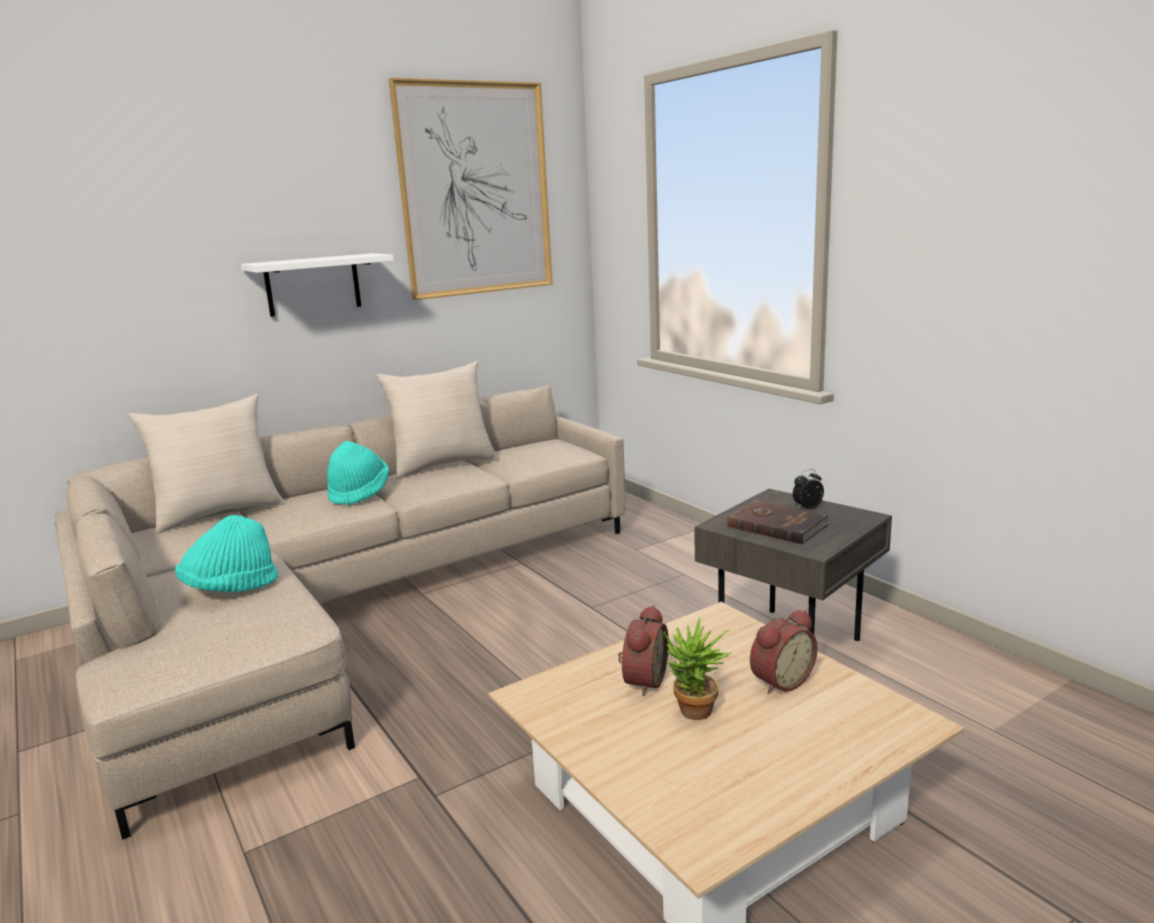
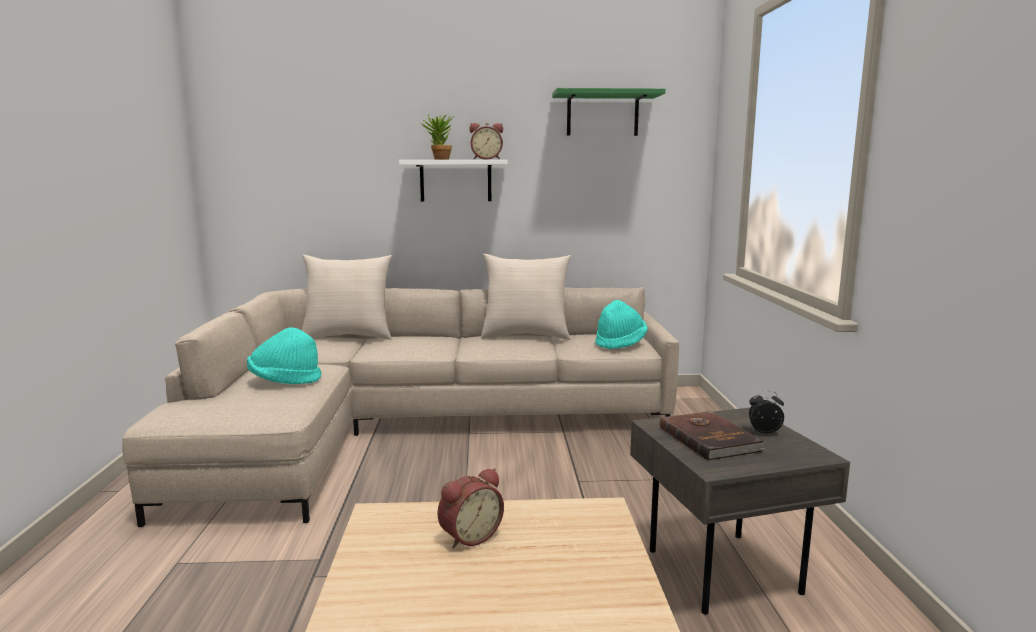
camera: 30 degrees right, 5 degrees down
(359, 493) = (442, 342): turquoise hat -> turquoise hat (620, 343)
(475, 190) = (602, 114): picture -> green shelf
(694, 715) = (470, 580): potted plant -> potted plant (439, 159)
(779, 681) = (581, 582): alarm clock -> alarm clock (486, 159)

